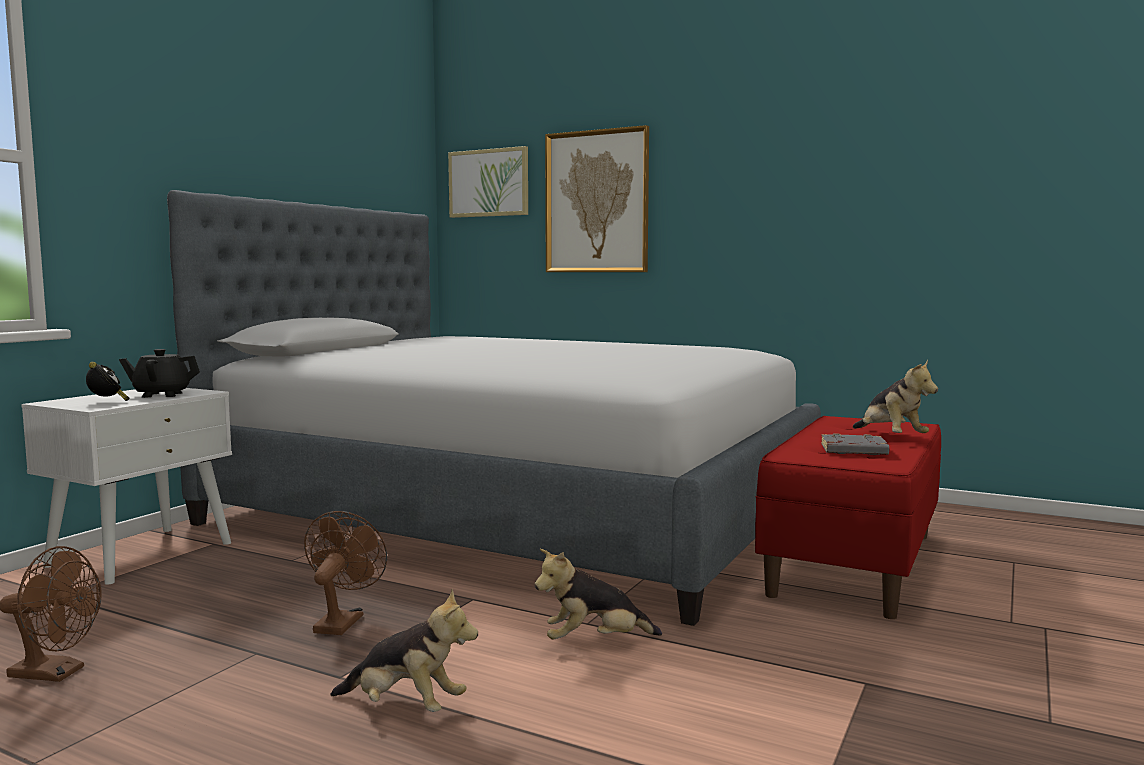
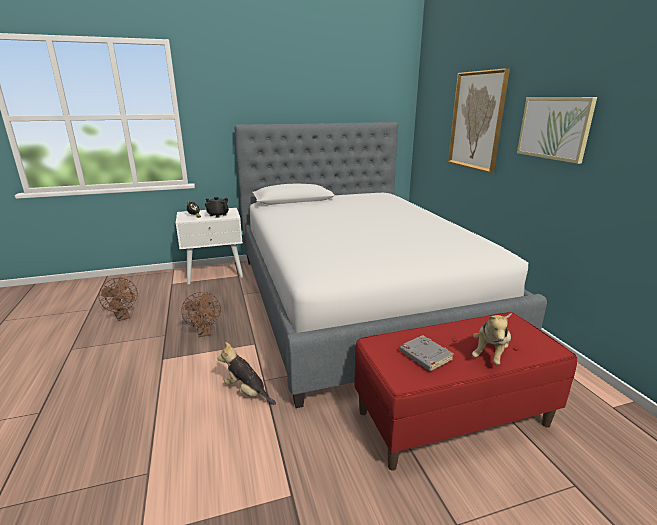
camera: 45 degrees right, 15 degrees up
(342, 621) = (204, 333): brown fan -> brown fan turned 105 degrees clockwise
(405, 707) = (151, 384): plush toy -> none
(489, 183) = (434, 102): picture -> picture (554, 128)

